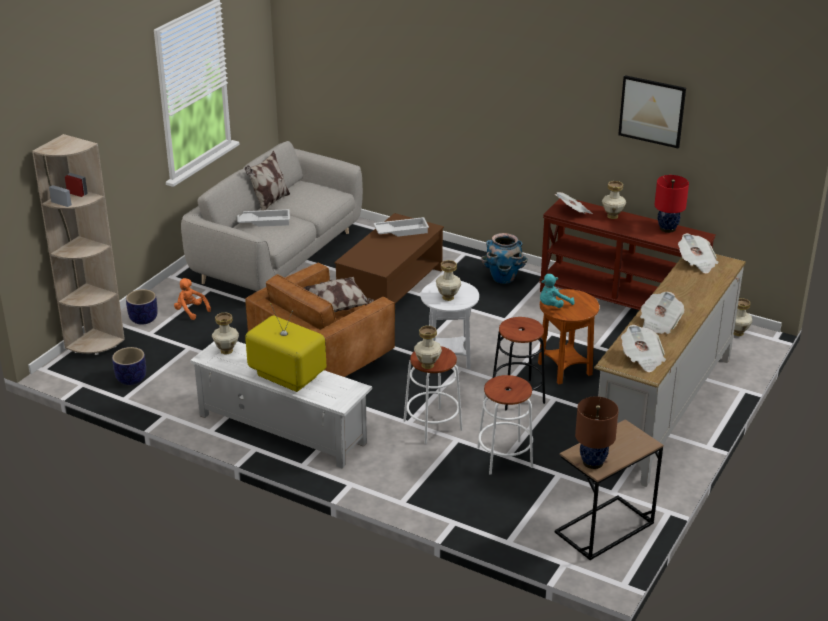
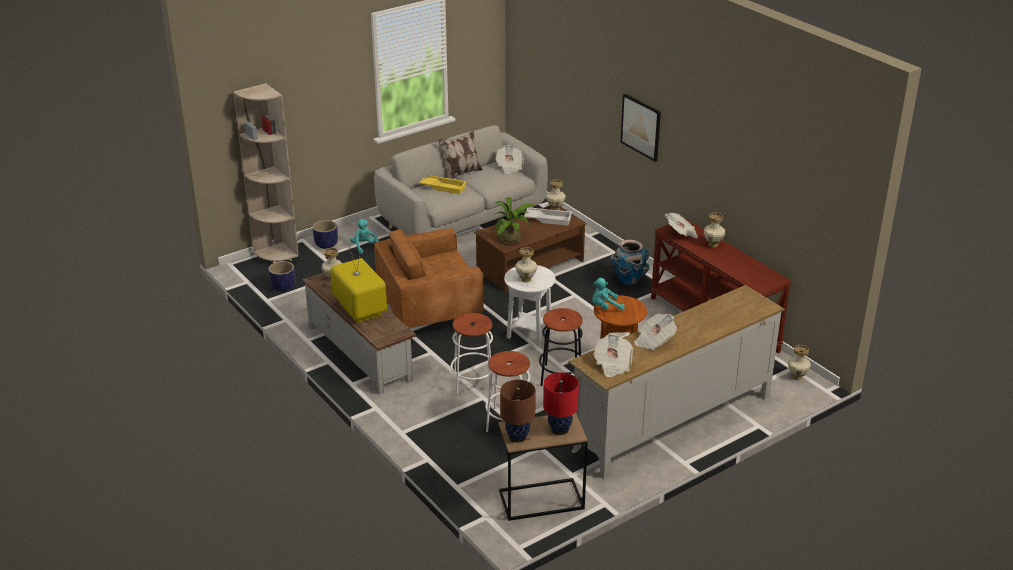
camera: 25 degrees right, 0 degrees up
(190, 311) = (364, 247): orange plush toy -> turquoise plush toy
(264, 221) = (443, 187): white tray -> yellow tray
(282, 428) = (360, 352): white tv stand -> brown tv stand
(339, 306) = (449, 267): pillow -> none
(383, 261) = (512, 239): none -> potted plant
(427, 365) = (462, 328): vase -> vase (555, 208)
(652, 111) = (751, 155): picture -> picture (641, 127)
(667, 228) = (752, 266): red table lamp -> red table lamp (560, 429)
(697, 263) = (737, 299): newspaper -> newspaper (509, 167)

